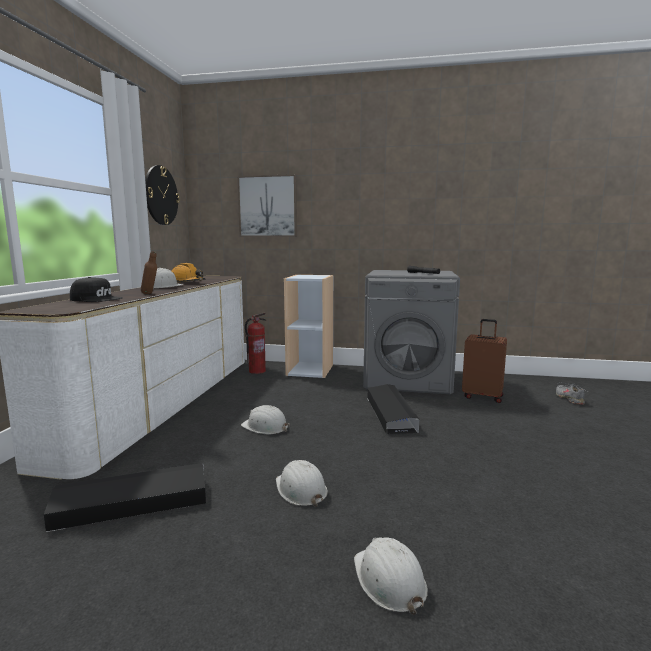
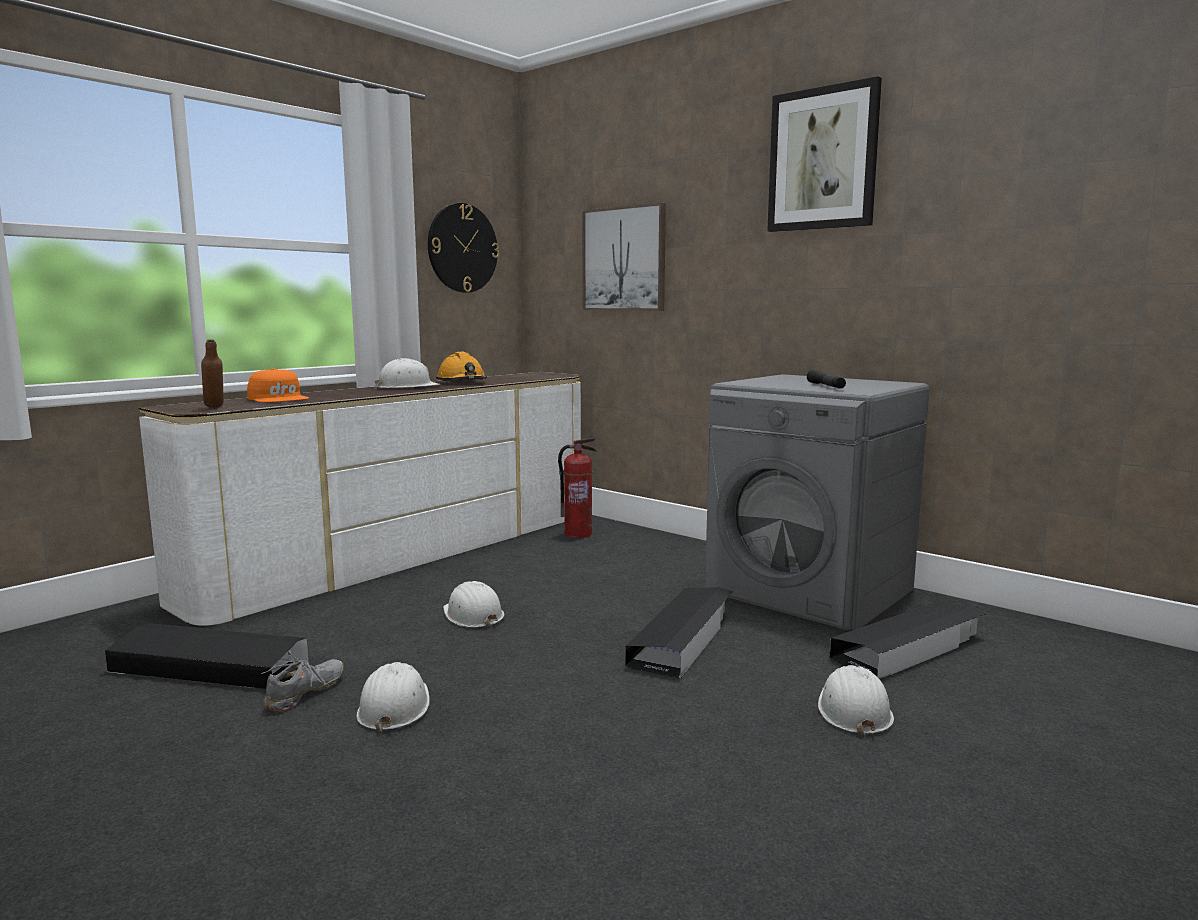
camera: 30 degrees right, 0 degrees up
(97, 299) = (279, 398): black cap -> orange cap
(150, 294) = (356, 396): brown bottle -> brown bottle (215, 408)
(310, 369) = (662, 545): bookcase -> none
(389, 580) = (327, 849): white hard hat -> white hard hat (853, 711)
(393, 157) = (823, 159): none -> picture
(482, 396) = (910, 648): brown suitcase -> black storage box
(569, 398) = (1116, 694): grey shoe -> grey shoe (305, 693)

